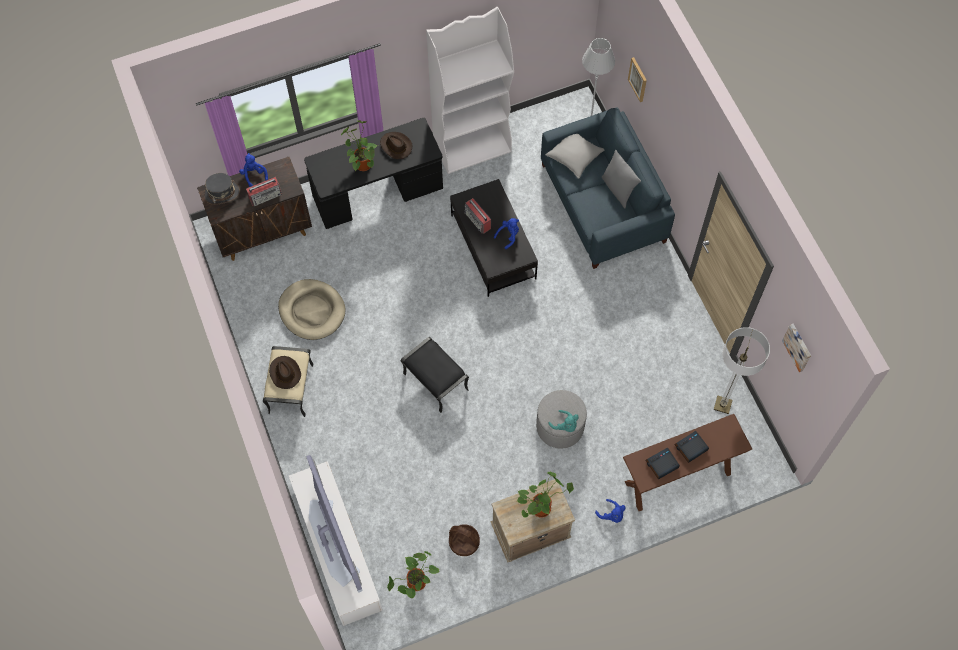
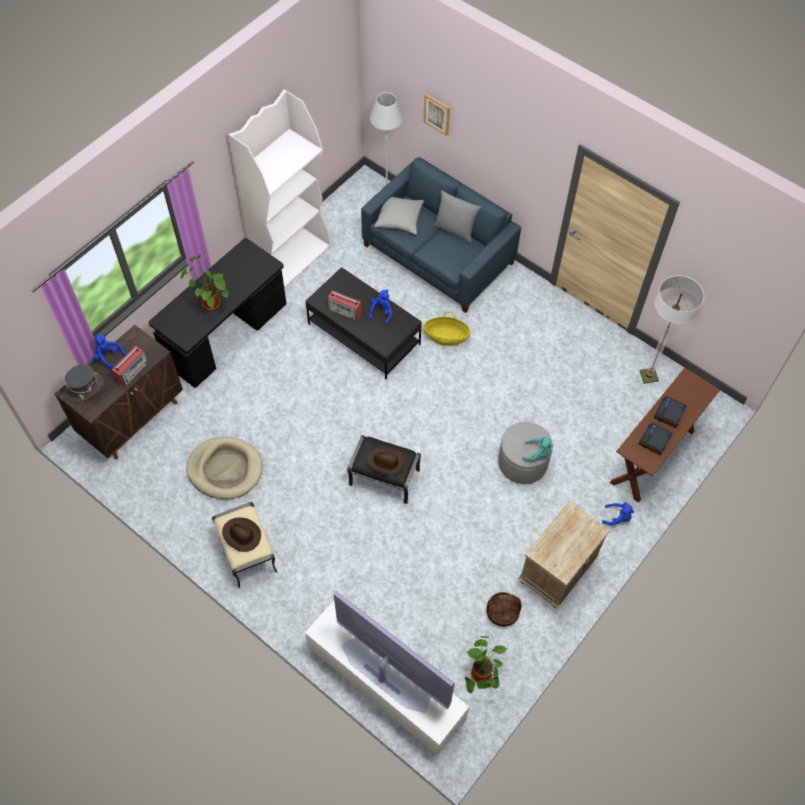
camera: 30 degrees left, 5 degrees down
(395, 146) = (233, 274): brown hat -> brown hat (385, 462)
(542, 506) = (573, 532): potted plant -> none
(563, 283) = (446, 337): none -> basket
(798, 347) = (733, 268): picture -> none

